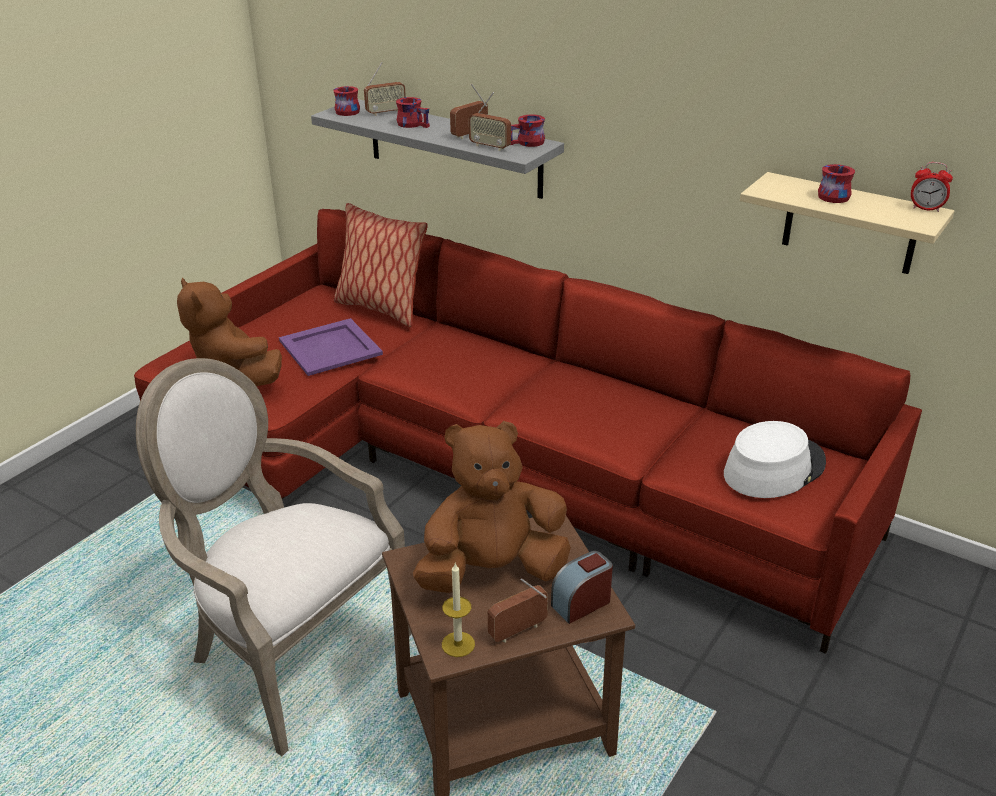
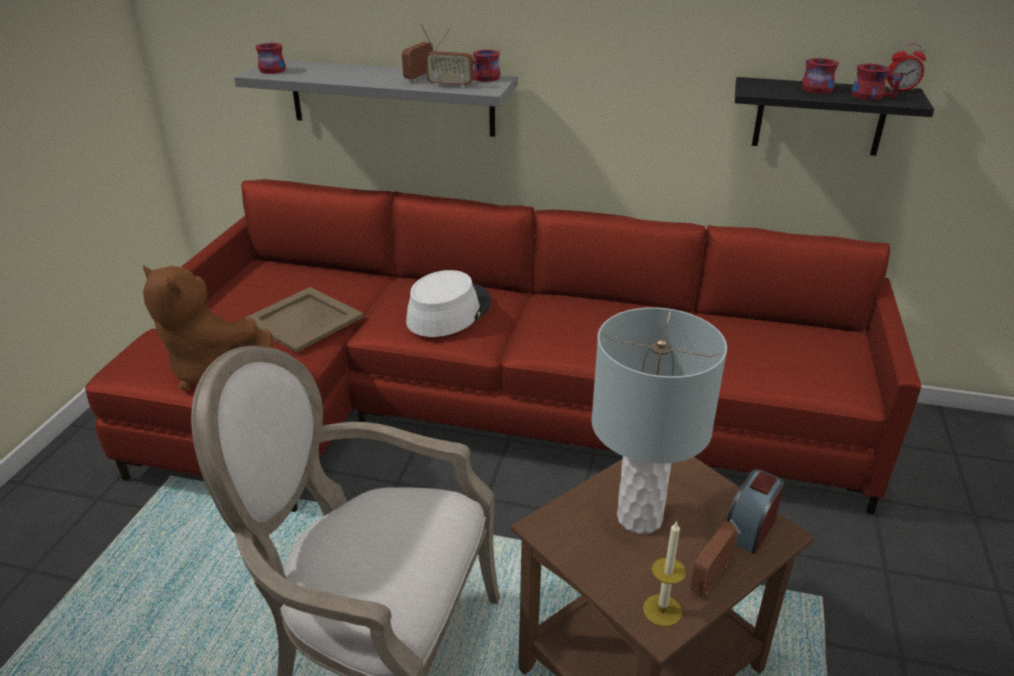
camera: 20 degrees left, 0 degrees up
(330, 348) = (303, 320): purple tray -> beige tray
(380, 308) = (333, 273): pillow -> none
(386, 113) = (314, 67): radio -> none
(414, 124) = (353, 74): red mug -> red mug (872, 95)
(492, 571) = (639, 516): brown plush toy -> grey table lamp
(773, 468) = (798, 353): white hat -> white hat (448, 311)
(850, 224) = (819, 116): beige shelf -> black shelf

